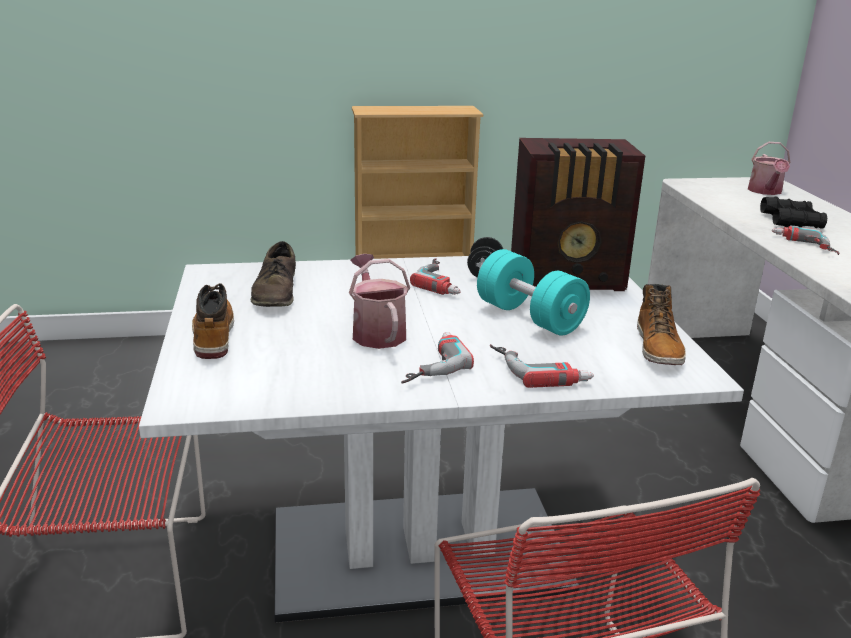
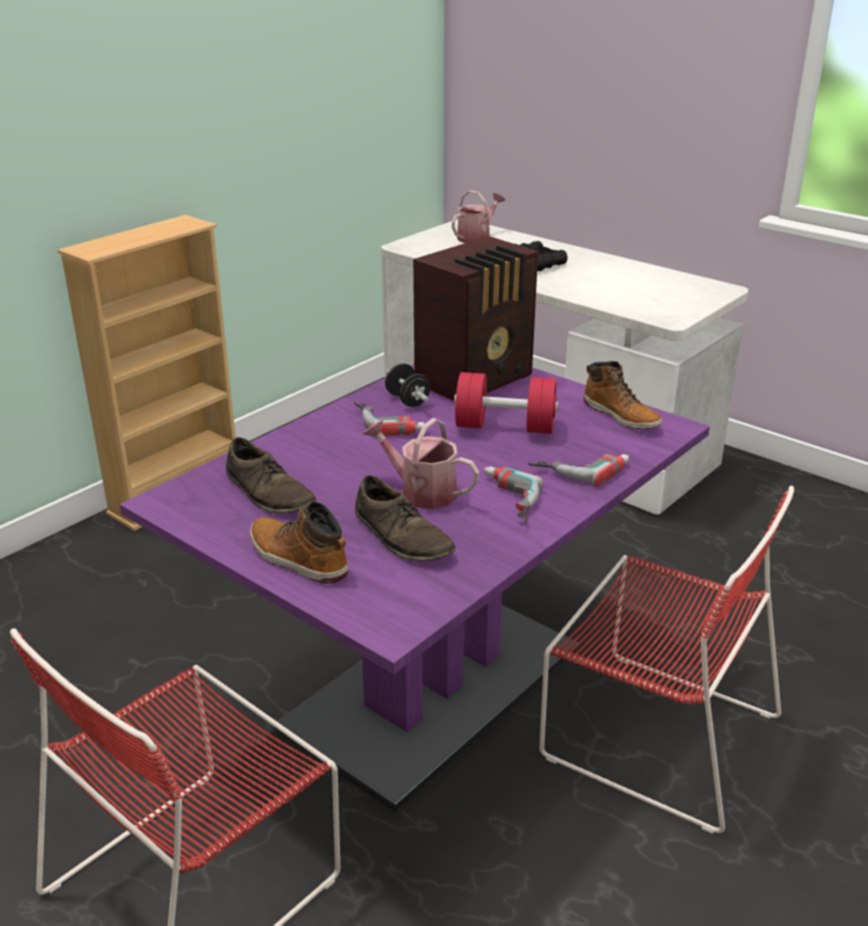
camera: 40 degrees left, 5 degrees up
(304, 353) = (402, 537): none -> brown shoe
(418, 552) = (433, 688): white dining table -> purple dining table
(529, 317) = (505, 427): turquoise dumbbell -> red dumbbell
(766, 191) = (476, 237): watering can -> watering can turned 105 degrees counterclockwise
(802, 246) = (574, 286): power drill -> none

